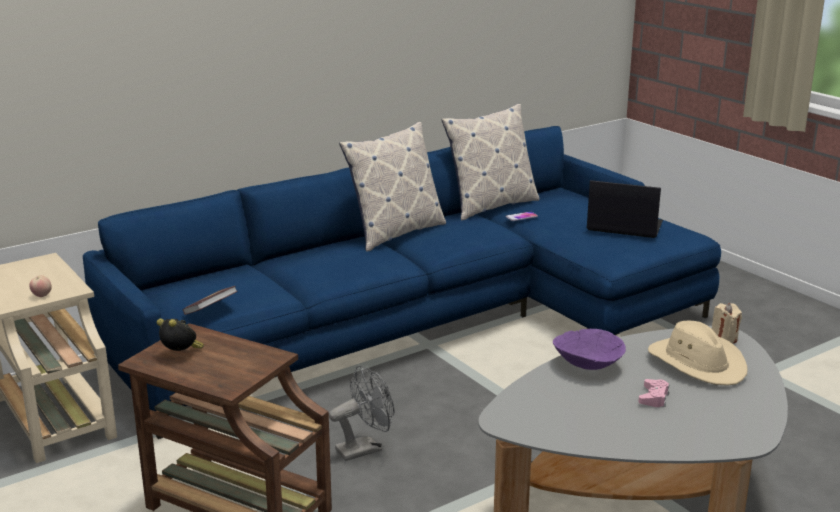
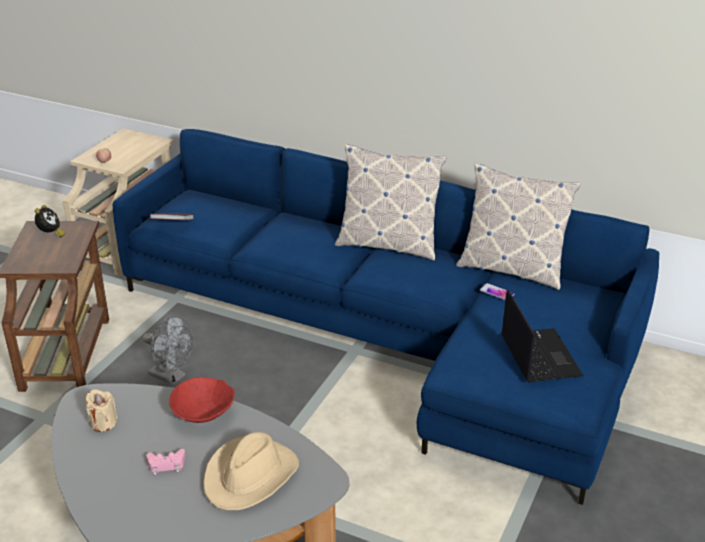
camera: 60 degrees right, 10 degrees up
(587, 365) = (203, 413): purple bowl -> red bowl
(724, 338) = (319, 482): beige candle -> beige candle (103, 423)

